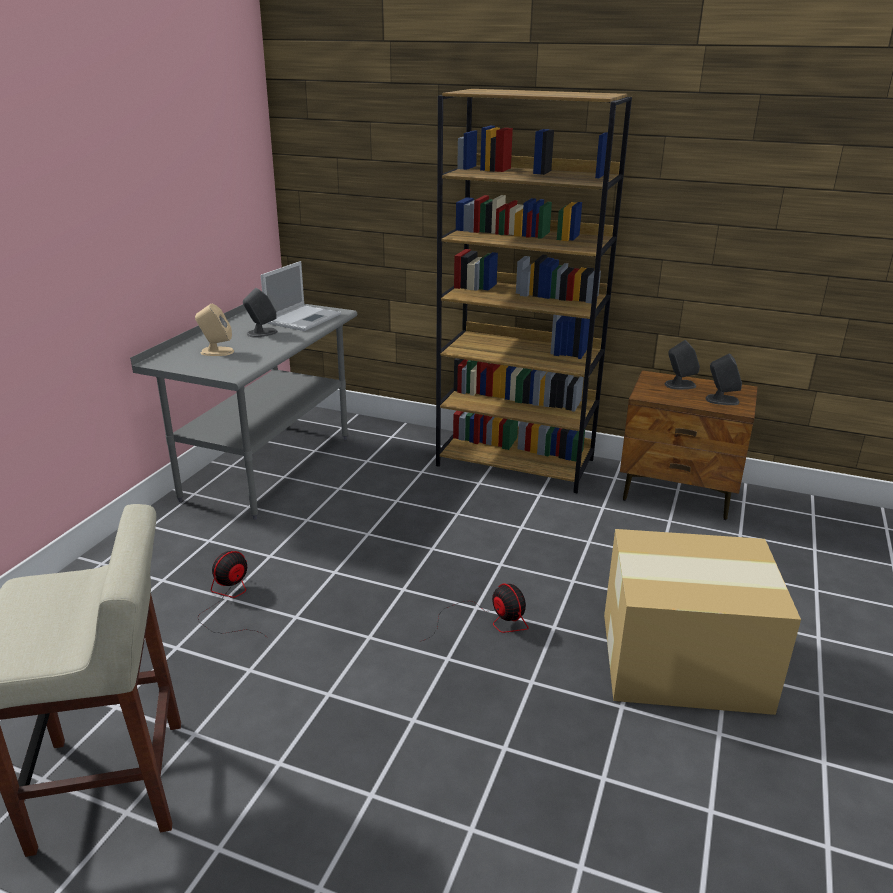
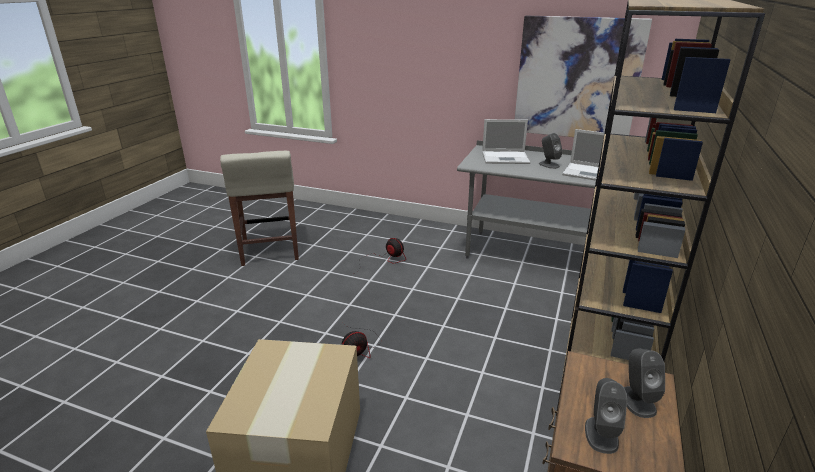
camera: 90 degrees right, 0 degrees up
(202, 214) = (577, 79): none -> picture
(216, 352) = (506, 158): beige speaker -> laptop

